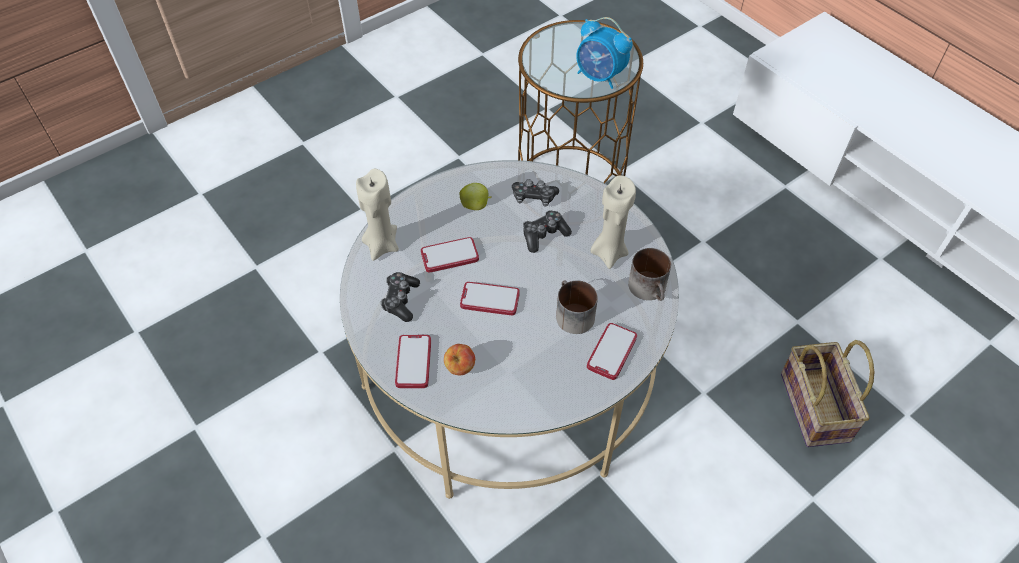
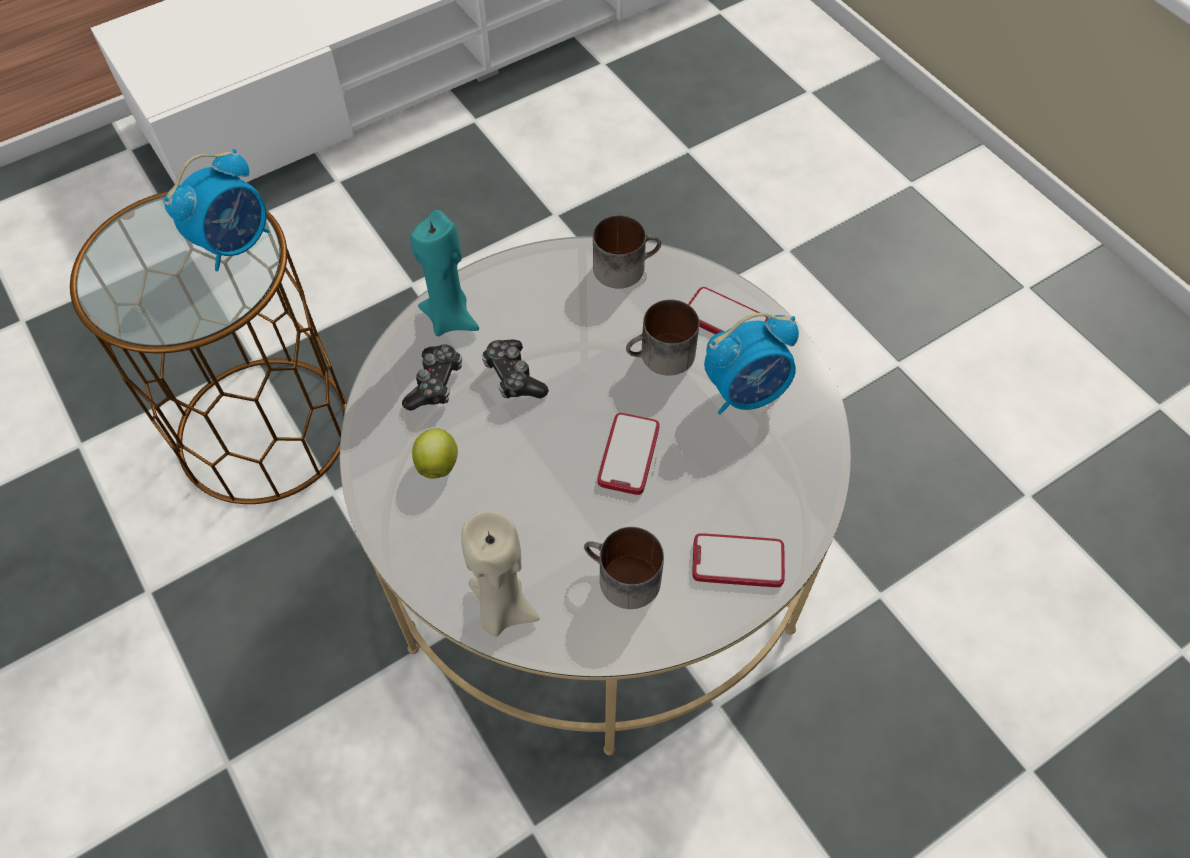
camera: 85 degrees left, 5 degrees up
(400, 300) = (621, 579): game controller -> mug
(449, 256) = (538, 506): phone -> none
(460, 368) = (748, 499): apple -> none
(547, 366) = (746, 392): none -> alarm clock
(586, 199) = (451, 318): none -> turquoise candle
(609, 252) = (556, 303): beige candle -> none
(817, 409) = (676, 222): basket -> none

